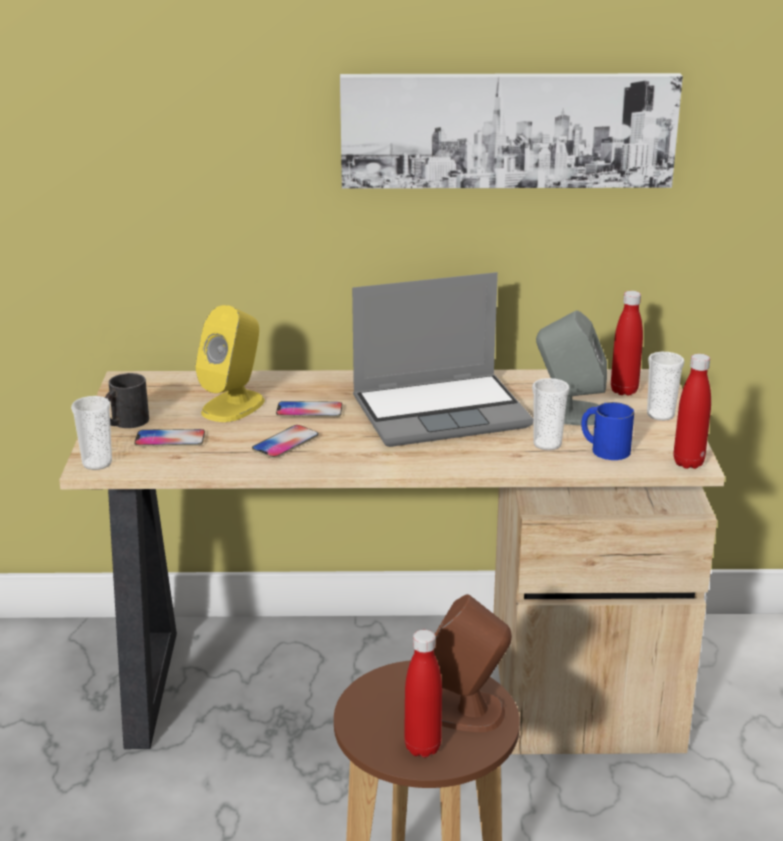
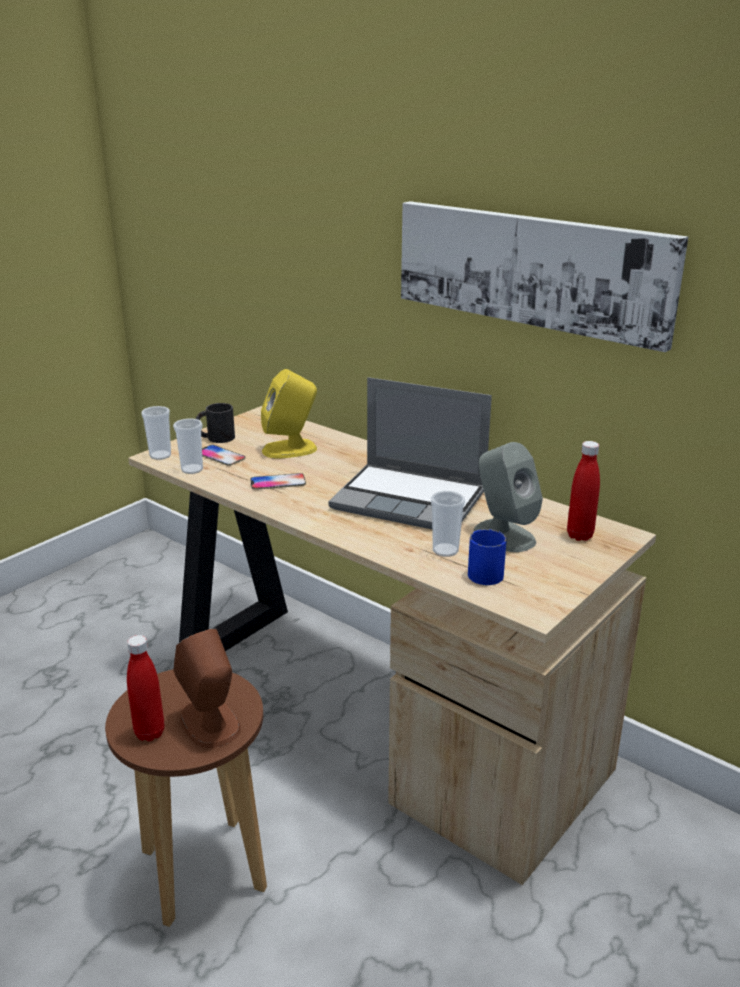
camera: 40 degrees right, 0 degrees up
(309, 411) = (328, 468): phone -> none
(660, 415) = (577, 565): cup -> cup (192, 469)
(688, 463) = (532, 610): red bottle -> none

